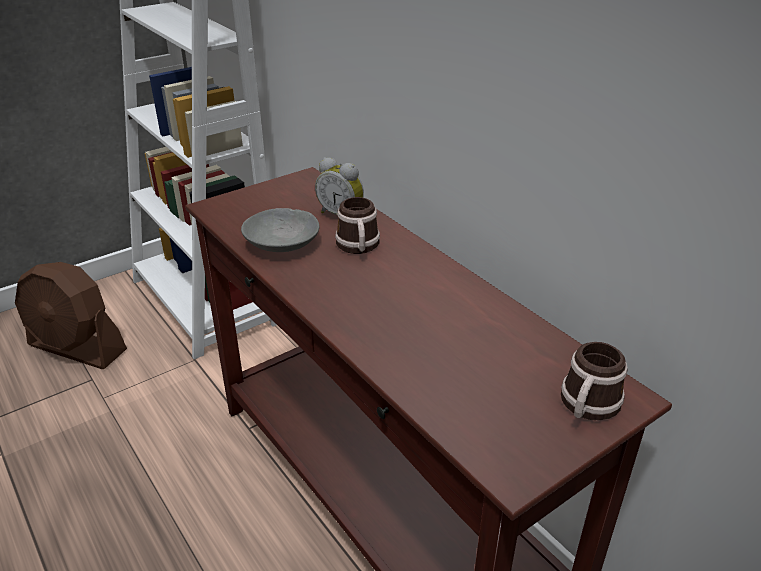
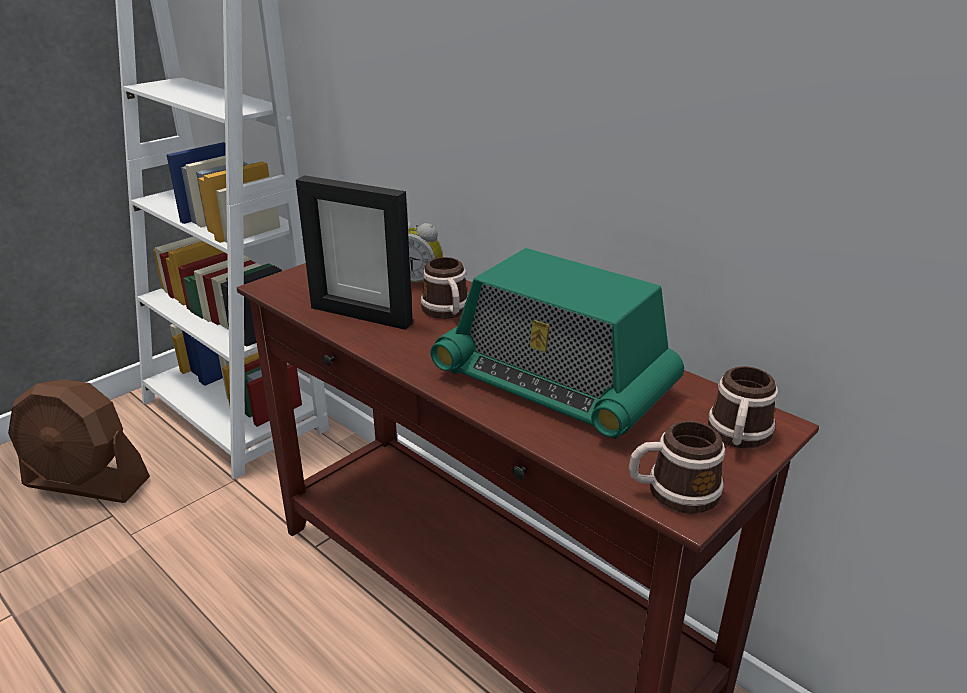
camera: 10 degrees left, 5 degrees down
(283, 242) = (362, 314): grey bowl -> picture frame
(431, 330) = (553, 383): none -> radio
(505, 456) = (673, 492): none -> mug

